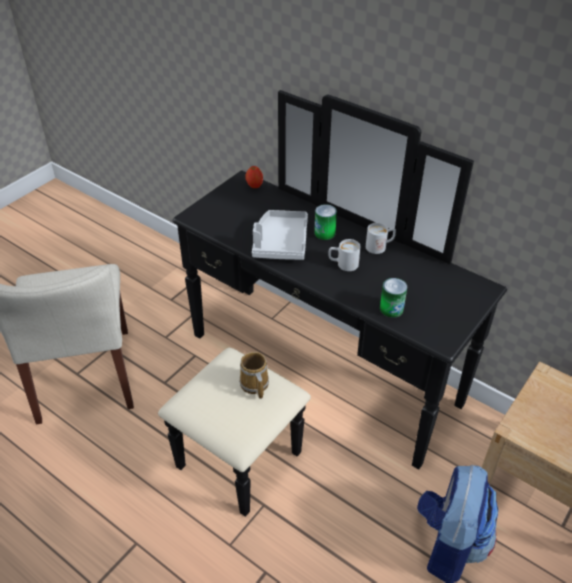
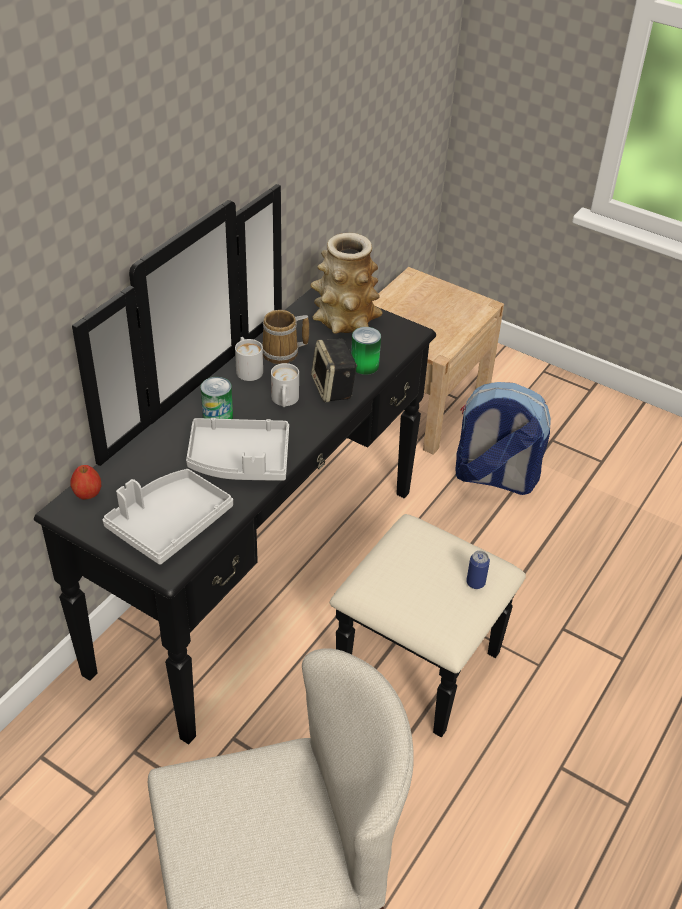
camera: 95 degrees left, 0 degrees up
(224, 423) = (475, 583): none -> can
(226, 215) = (169, 524): none -> grey tray
(254, 385) = (410, 557): mug -> mug (283, 352)
(360, 290) = (334, 388): none -> speaker
(453, 300) = (345, 319): none -> vase

